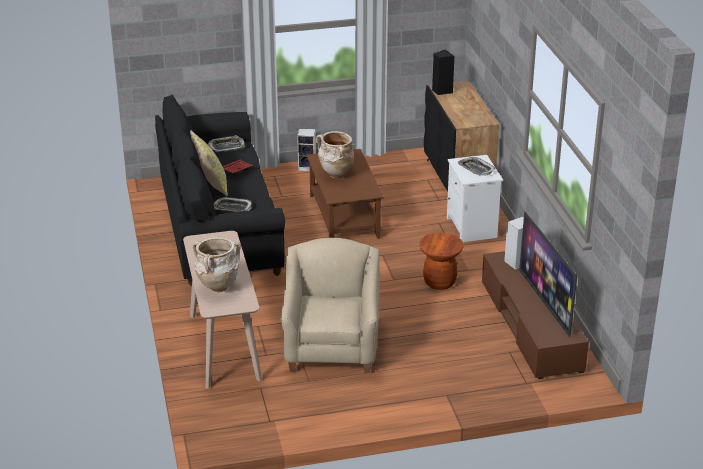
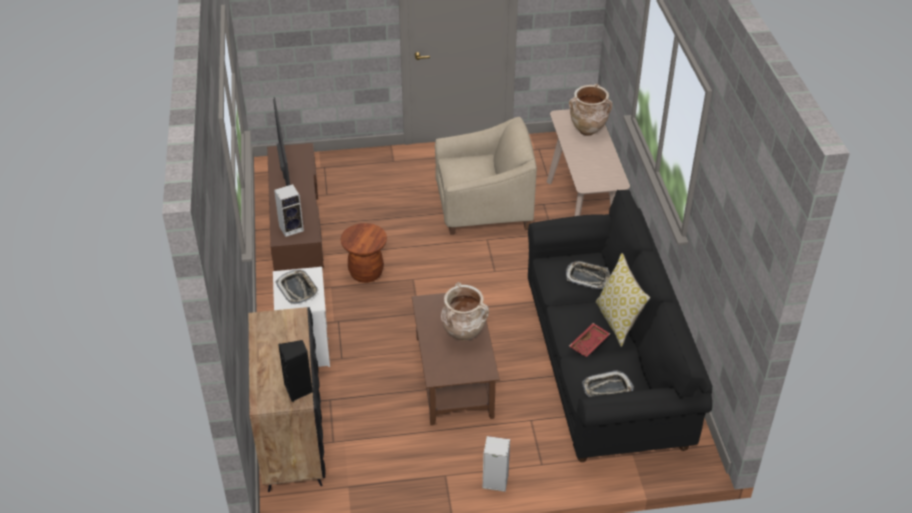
camera: 175 degrees left, 10 degrees up
(332, 346) = (484, 209): beige armchair -> beige armchair turned 105 degrees counterclockwise

